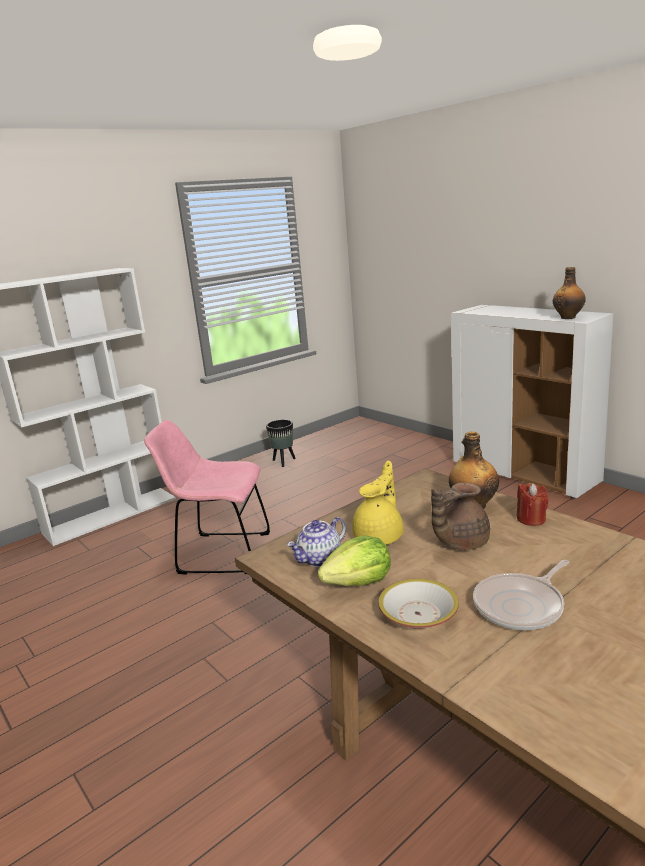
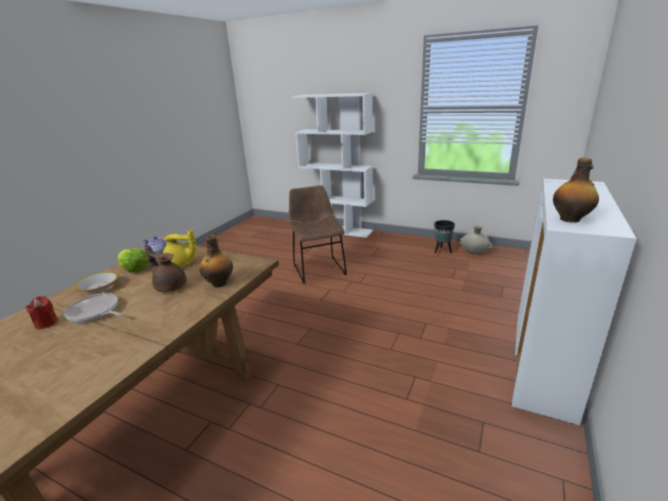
camera: 65 degrees right, 5 degrees up
(220, 553) = (318, 268): pink chair -> brown chair
(307, 447) = (474, 251): none -> beige vase
(531, 519) = (197, 304): red candle -> red candle (46, 323)

